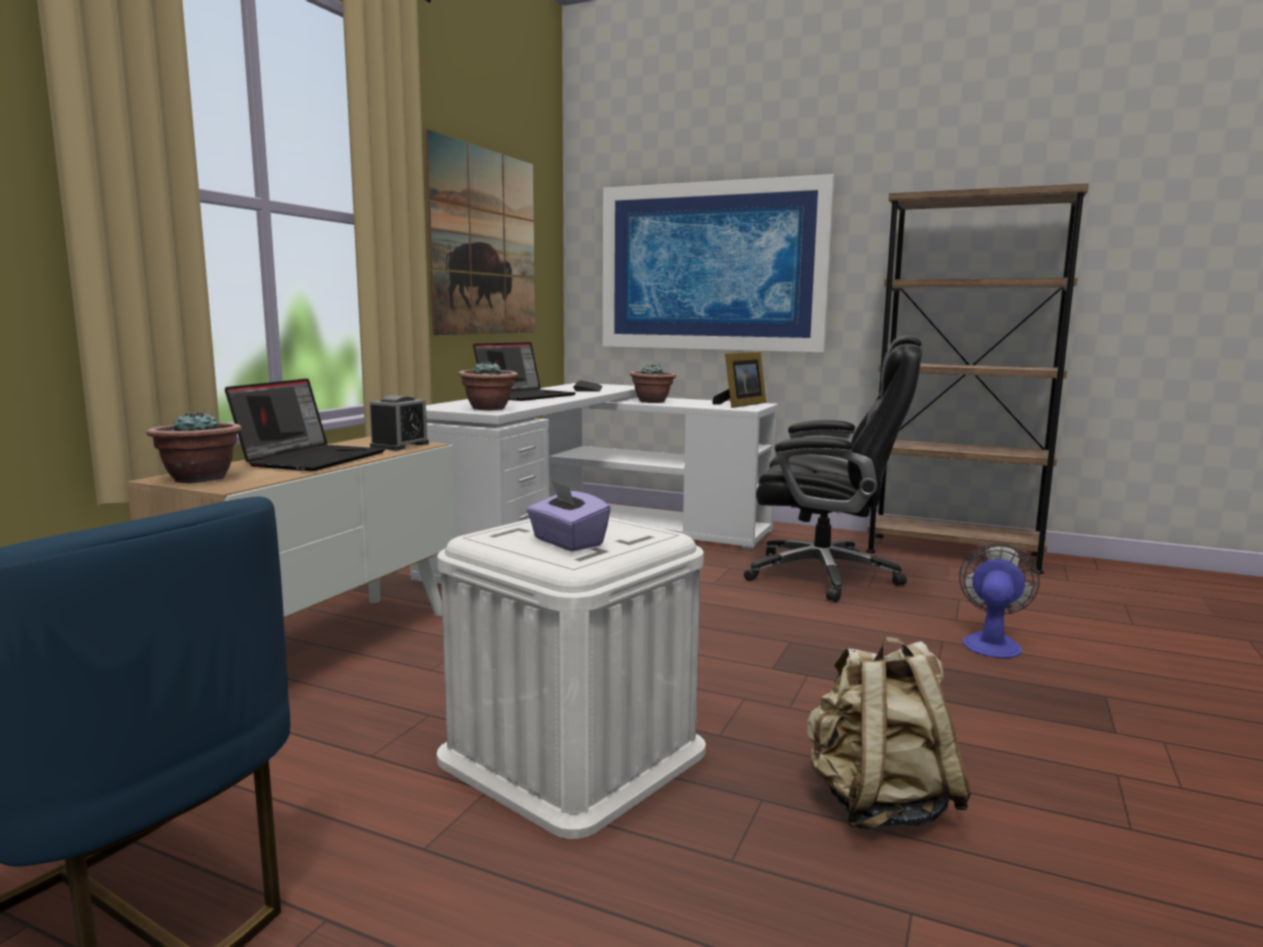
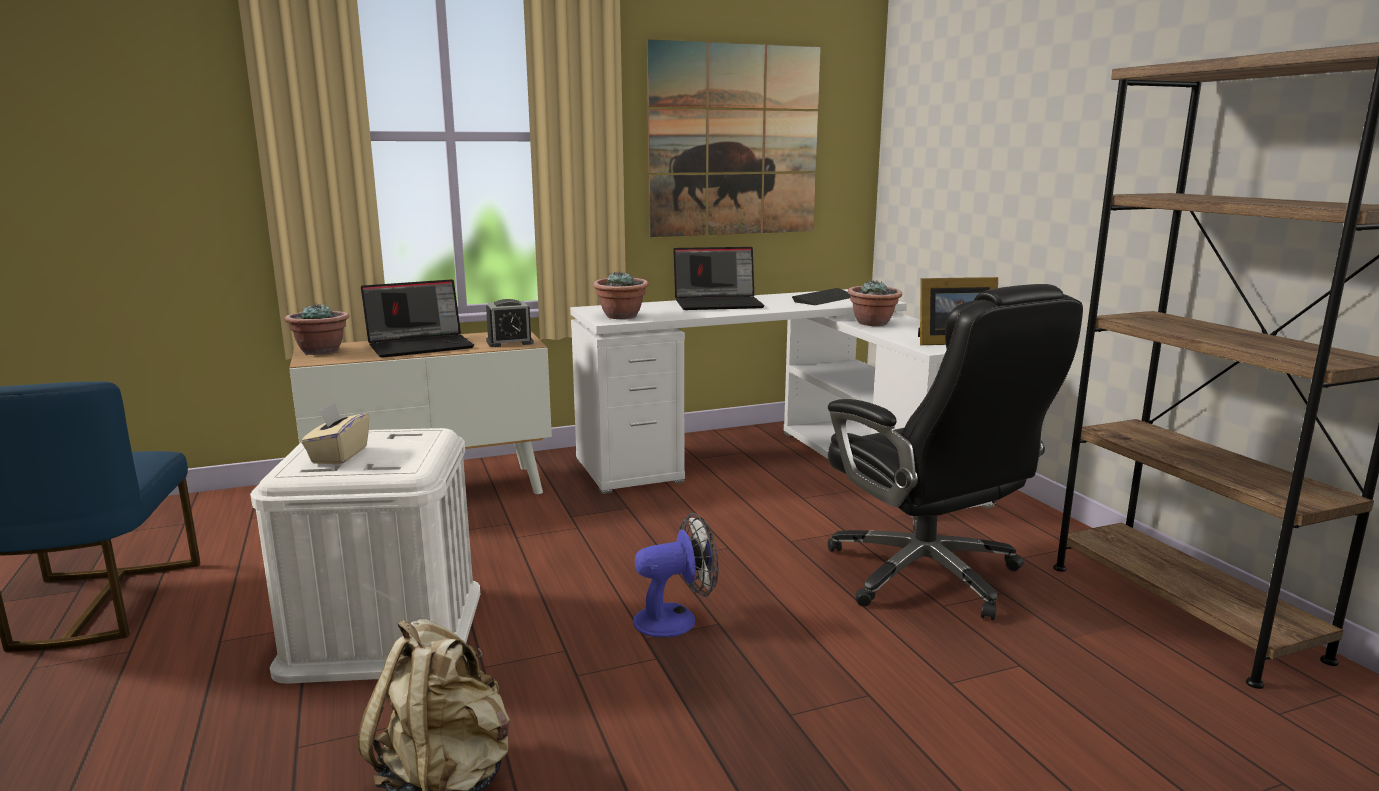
camera: 45 degrees right, 5 degrees up
(567, 542) = (338, 455): purple tissue box -> beige tissue box
(711, 267) = (996, 161): picture -> none
(992, 642) = (921, 725): fan -> fan (676, 619)

